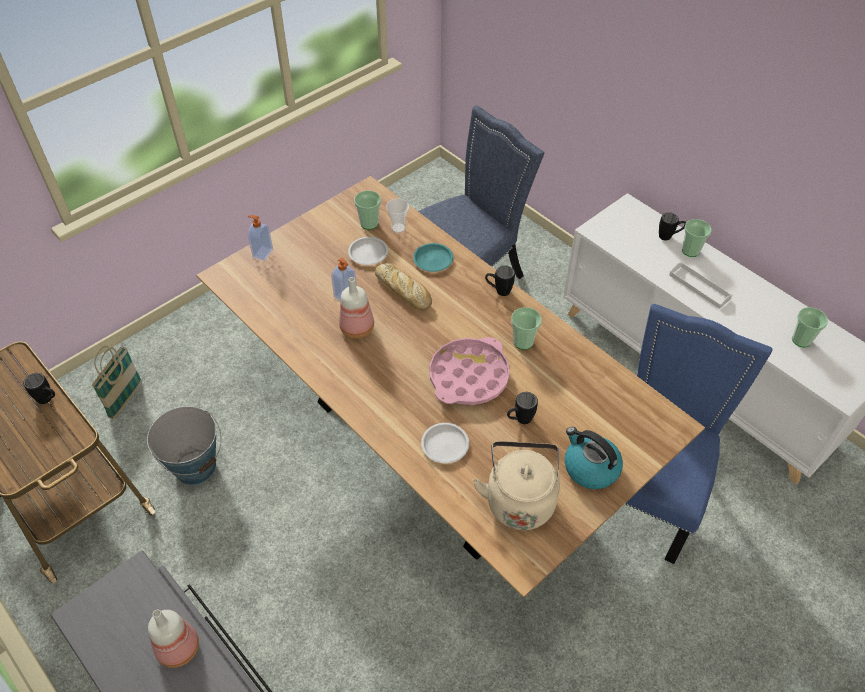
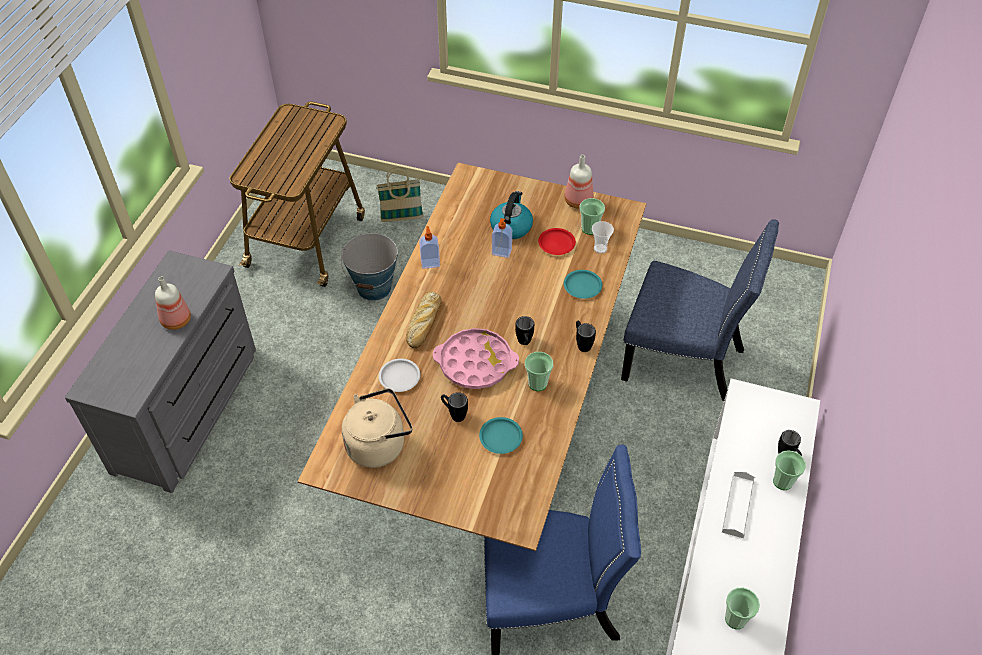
camera: 60 degrees right, 0 degrees up
(48, 400) = (310, 157): black mug -> black mug (524, 343)
(262, 253) = (506, 184): soap dispenser -> soap dispenser (430, 263)
(358, 328) = (474, 275): bottle -> bottle (579, 202)
(368, 253) = (557, 243): white plate -> red plate
(404, 291) = (534, 284): bread -> bread (424, 324)
(568, 396) = (500, 437): none -> turquoise plate
(590, 468) = (437, 479): kettle -> kettle (511, 226)

